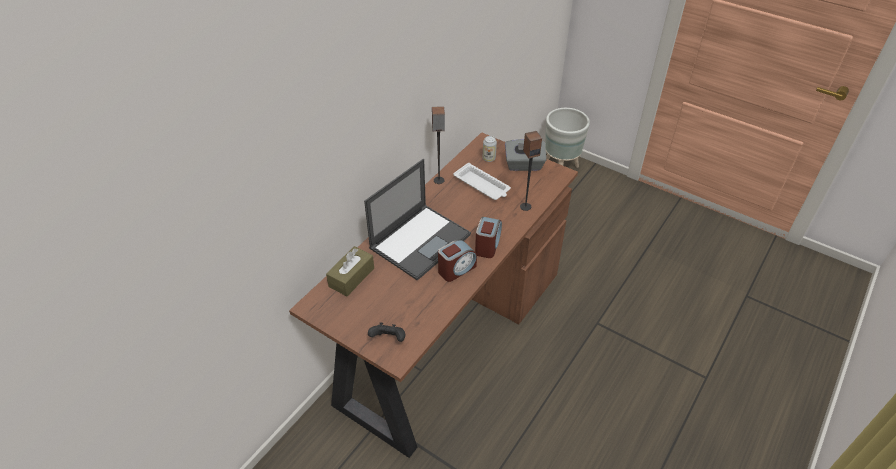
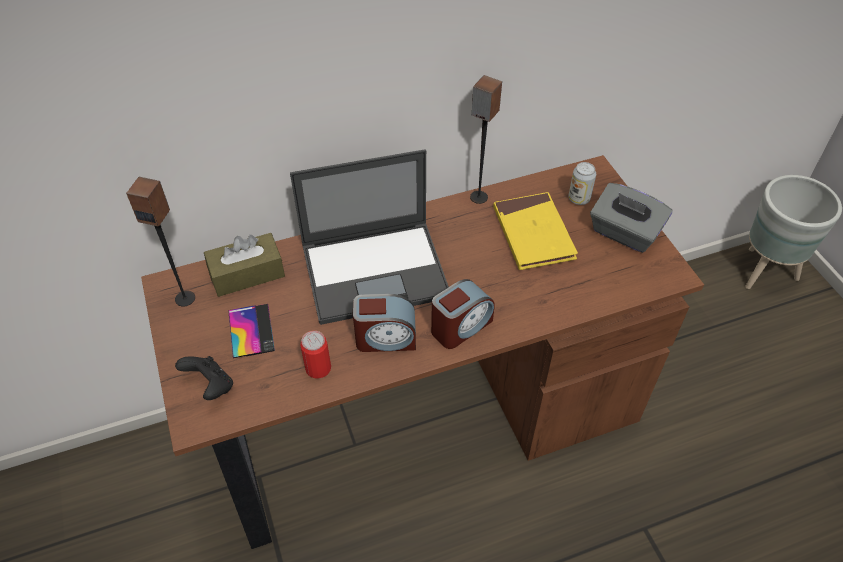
camera: 35 degrees right, 5 degrees up
(383, 302) = (251, 330): none -> phone
(436, 300) = (318, 368): none -> can
(482, 185) = (533, 234): white tray -> yellow book
(525, 206) = (569, 297): speaker -> speaker (185, 298)

